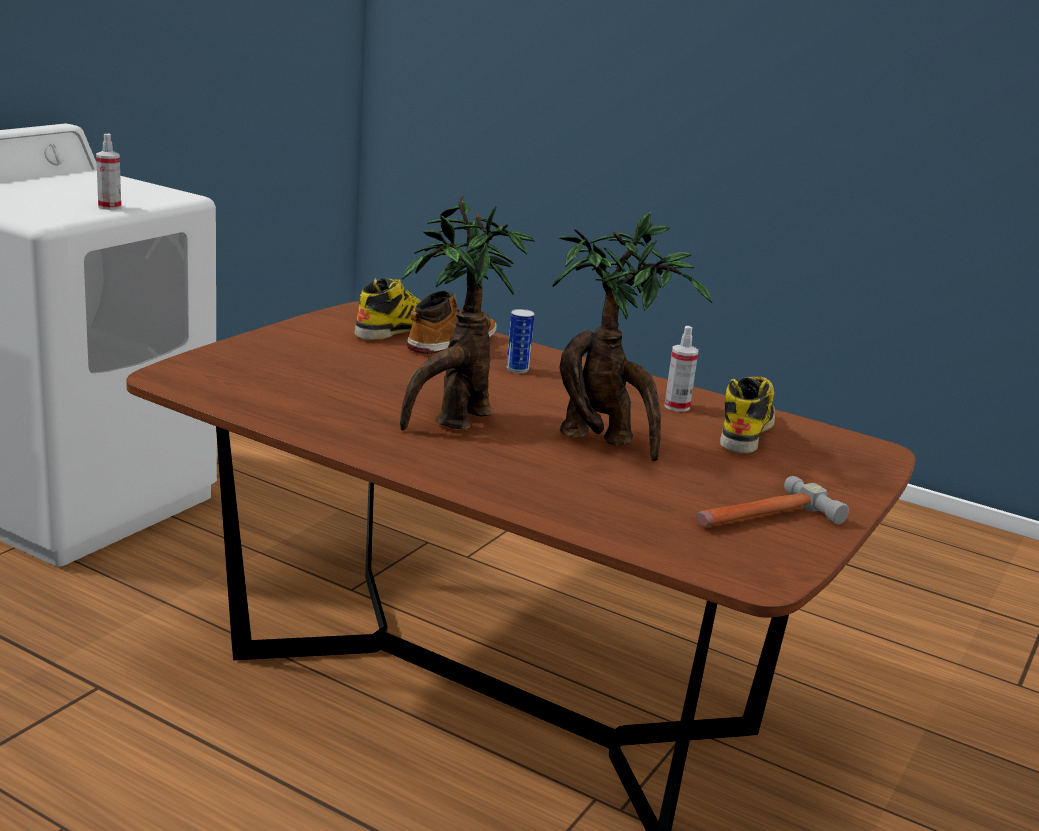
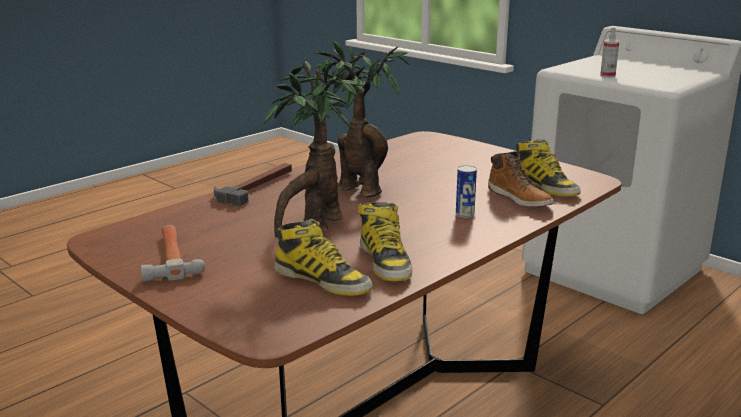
camera: 105 degrees right, 0 degrees up
(469, 488) = (256, 186): none -> hammer
(677, 406) = (385, 261): spray bottle -> boot

